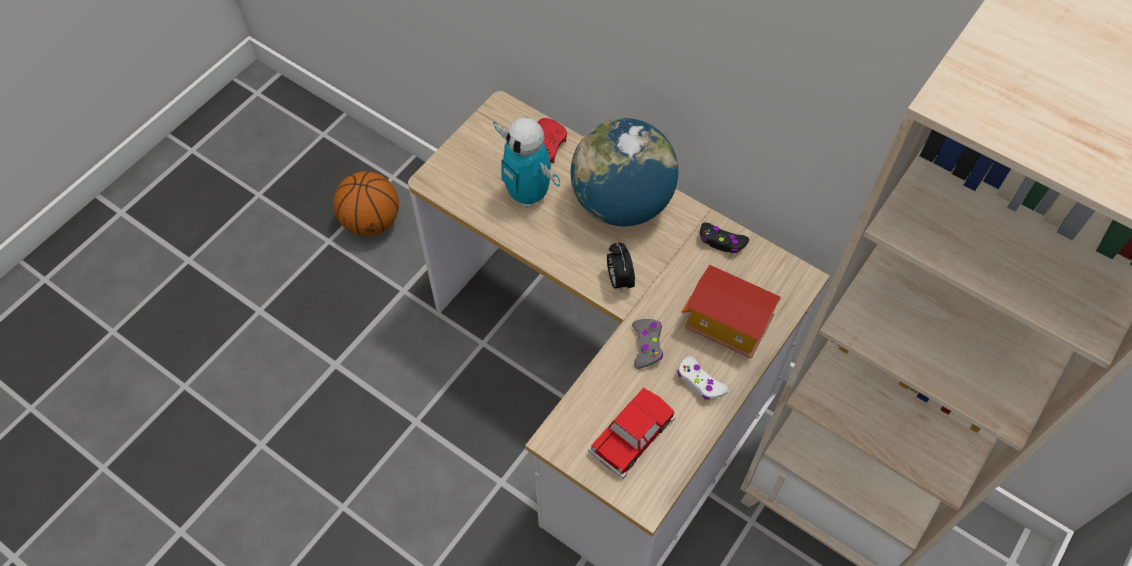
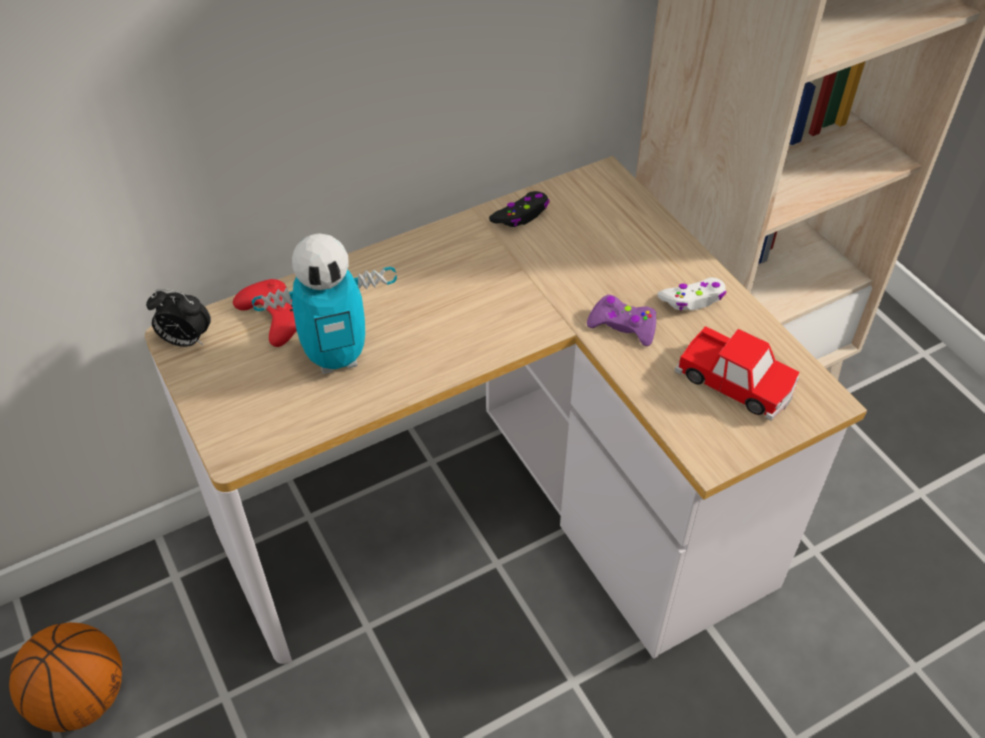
camera: 65 degrees left, 10 degrees down
(619, 280) = (519, 317): alarm clock -> alarm clock (185, 340)
(621, 203) = (413, 276): globe -> none
(632, 435) = (735, 382): toy car -> toy car turned 150 degrees clockwise
(647, 345) = (623, 326): grey game controller -> purple game controller
(726, 325) = (631, 252): toy house -> none

